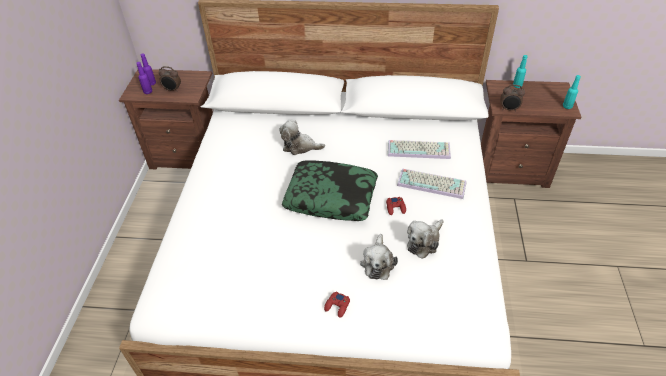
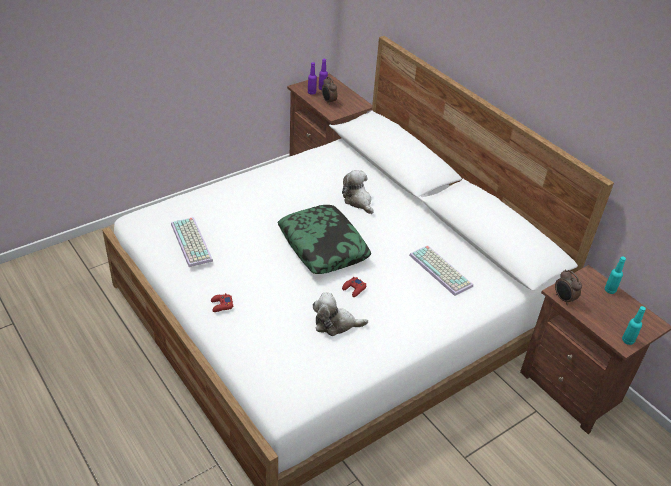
camera: 45 degrees right, 5 degrees down
(377, 263) = (285, 307): plush toy -> none
(432, 183) = (409, 298): keyboard -> keyboard (193, 242)

